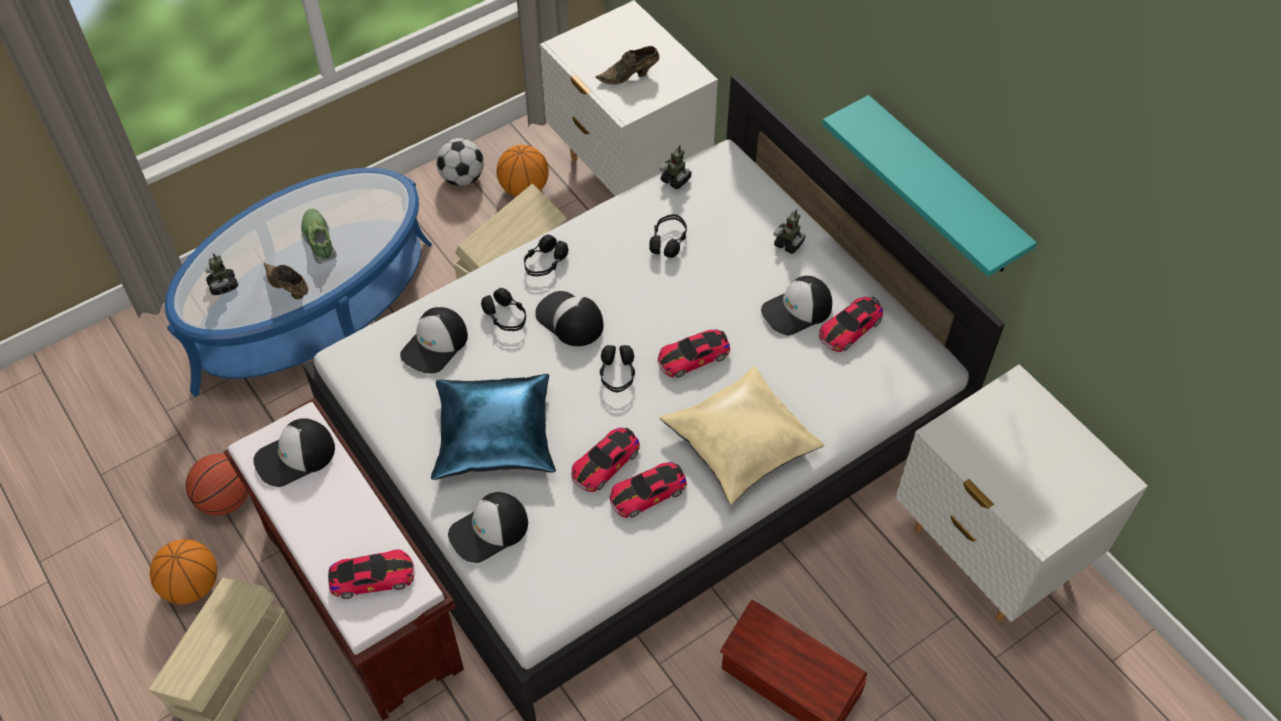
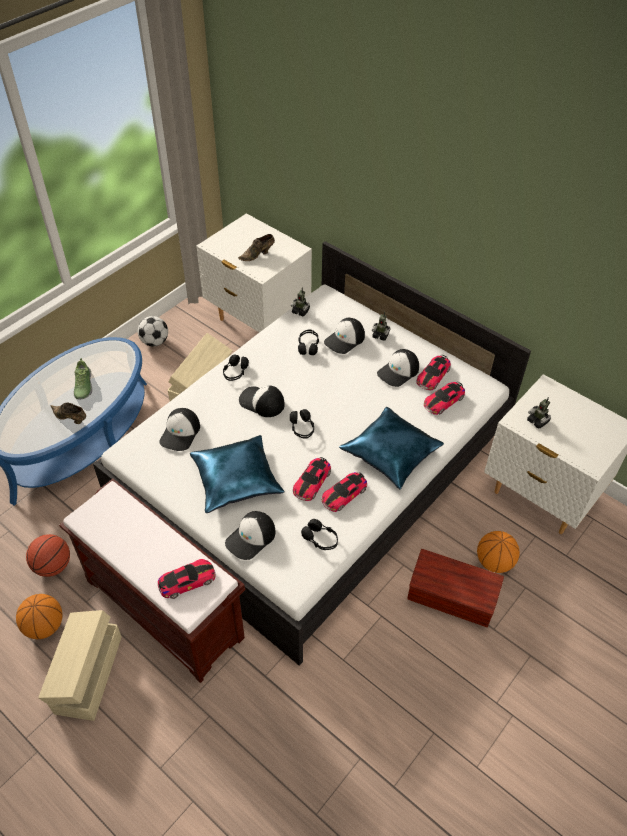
camera: 15 degrees left, 5 degrees down
(223, 285) = (25, 425): toy robot -> toy robot (538, 421)
(295, 457) = (111, 516): cap -> cap (345, 340)
(319, 240) = (83, 386): shoe -> shoe turned 150 degrees counterclockwise
(506, 317) = (221, 408): black headphones -> black headphones (320, 539)
(524, 189) = (196, 341): basketball -> basketball (494, 562)
(693, 357) = (345, 409): toy car -> toy car (444, 401)
(741, 443) = (391, 453): beige pillow -> blue pillow
(943, 188) = (479, 276): turquoise shelf -> none

